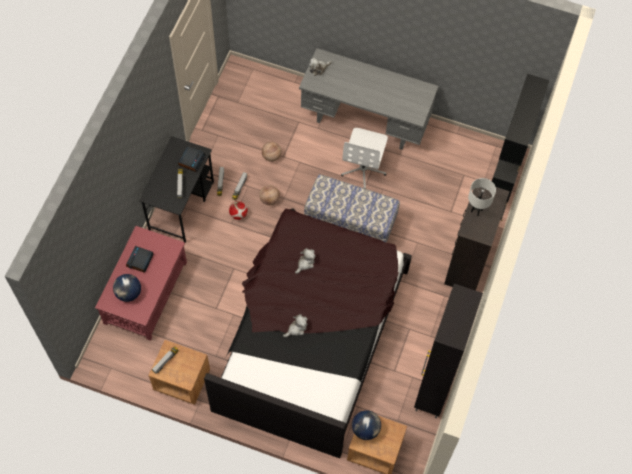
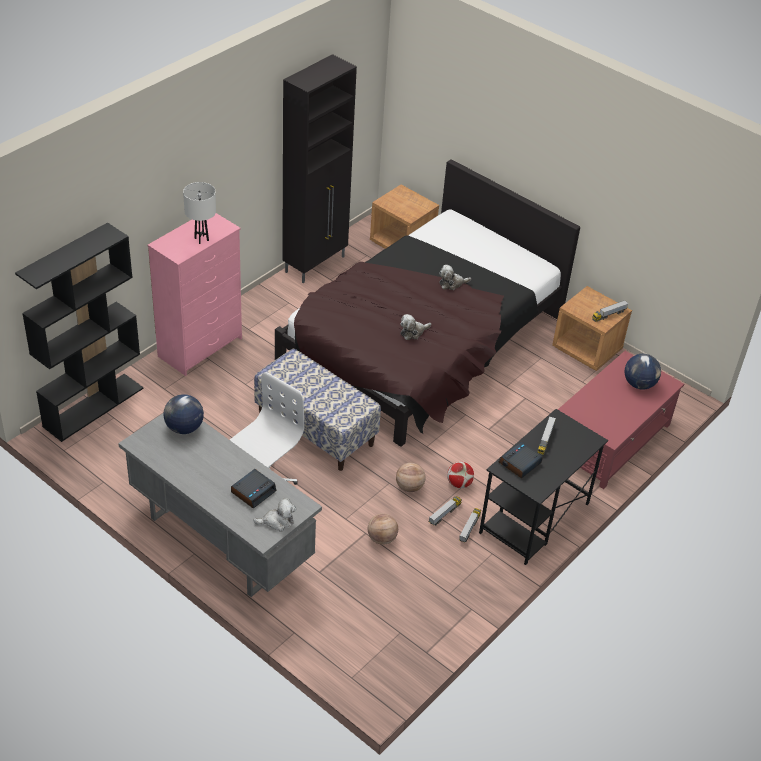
camera: 160 degrees left, 20 degrees down
(140, 261) = (617, 411): alarm clock -> alarm clock (253, 491)
(366, 429) = (415, 210): globe -> globe (184, 428)
(467, 264) = (201, 347): black dresser -> pink dresser

